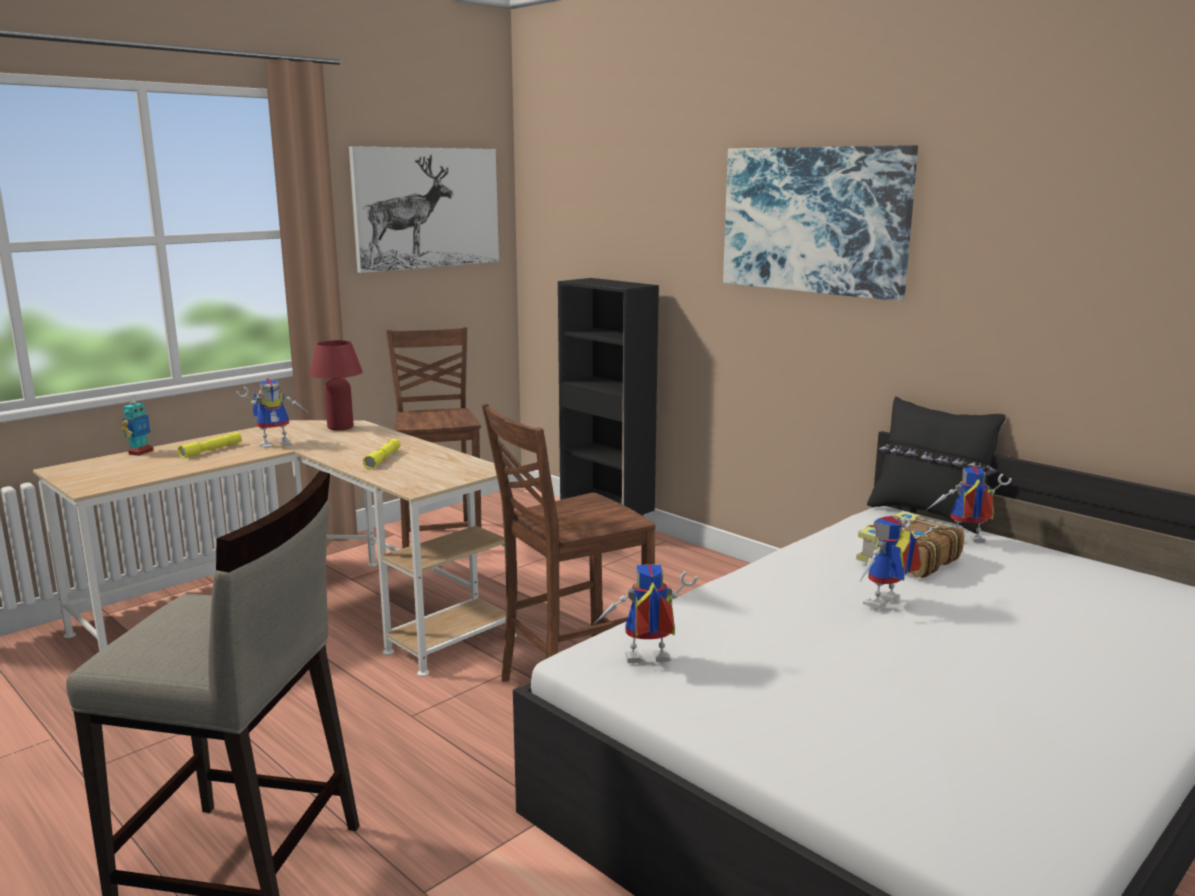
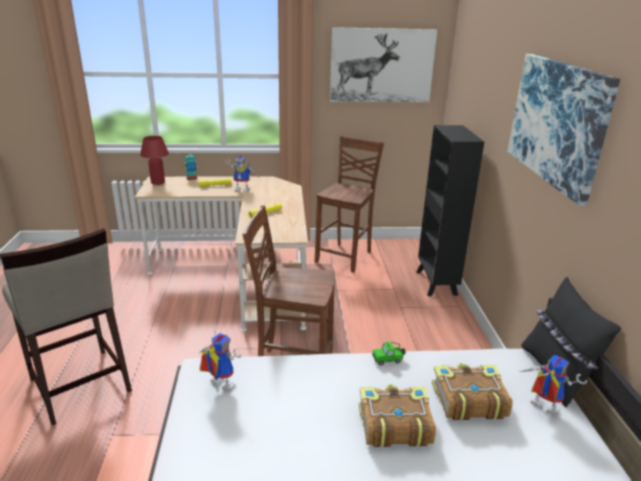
camera: 40 degrees right, 10 degrees up
(340, 427) = (283, 187): red table lamp -> red table lamp (158, 182)
(777, 561) = (388, 359): none -> toy car
(885, 604) = (393, 424): toy robot -> book

